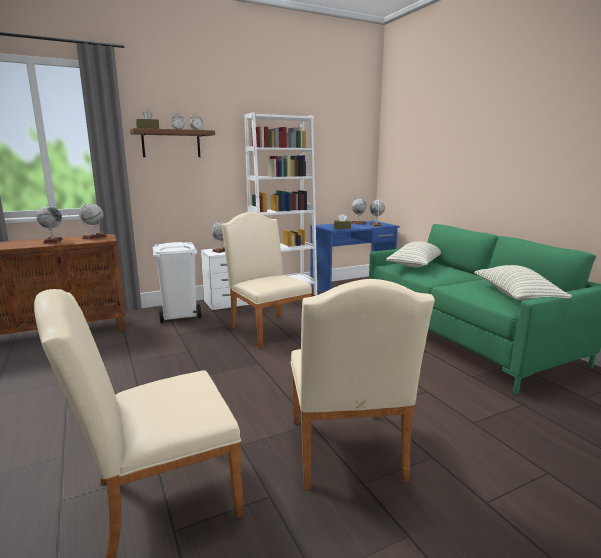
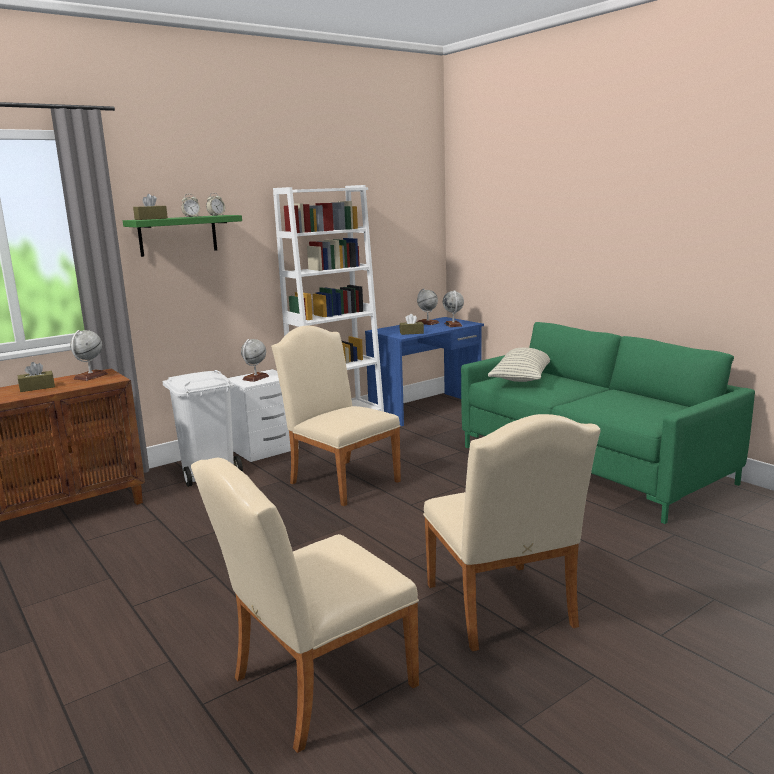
camera: 10 degrees left, 0 degrees up
(53, 241) = (37, 387): globe -> brown tissue box
(171, 144) = (178, 235): brown shelf -> green shelf
(516, 296) = (652, 410): pillow -> none

